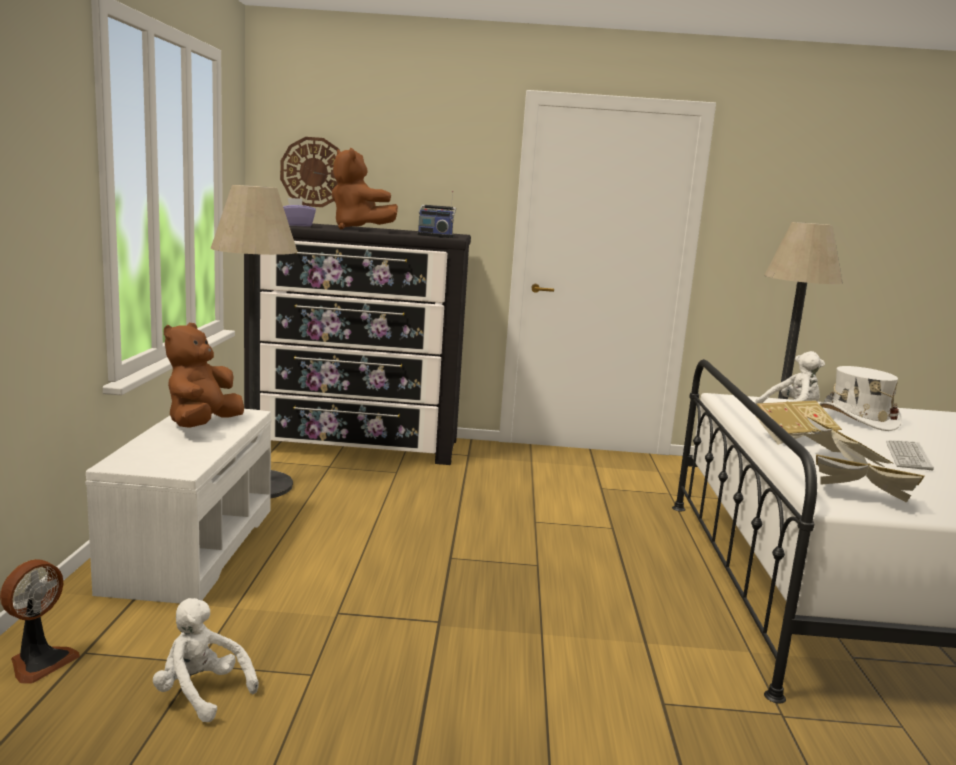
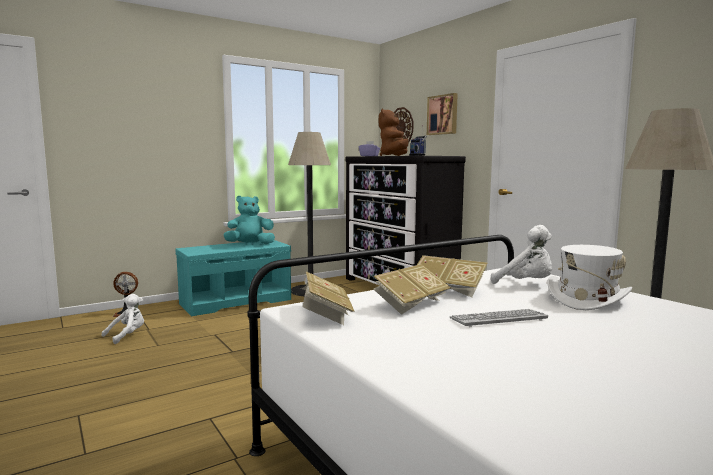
camera: 55 degrees right, 5 degrees down
(191, 547) = (236, 301): white bench -> turquoise bench
(201, 693) = (127, 335): white plush toy -> white plush toy turned 45 degrees clockwise
(202, 425) = (250, 244): brown plush toy -> turquoise plush toy
(417, 165) = (443, 115): none -> picture

